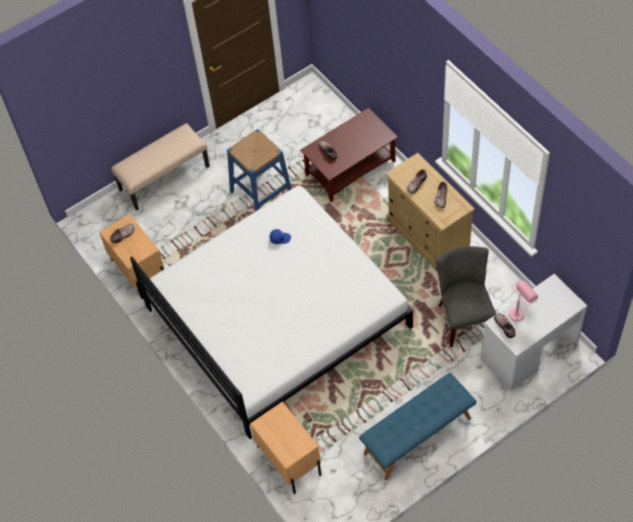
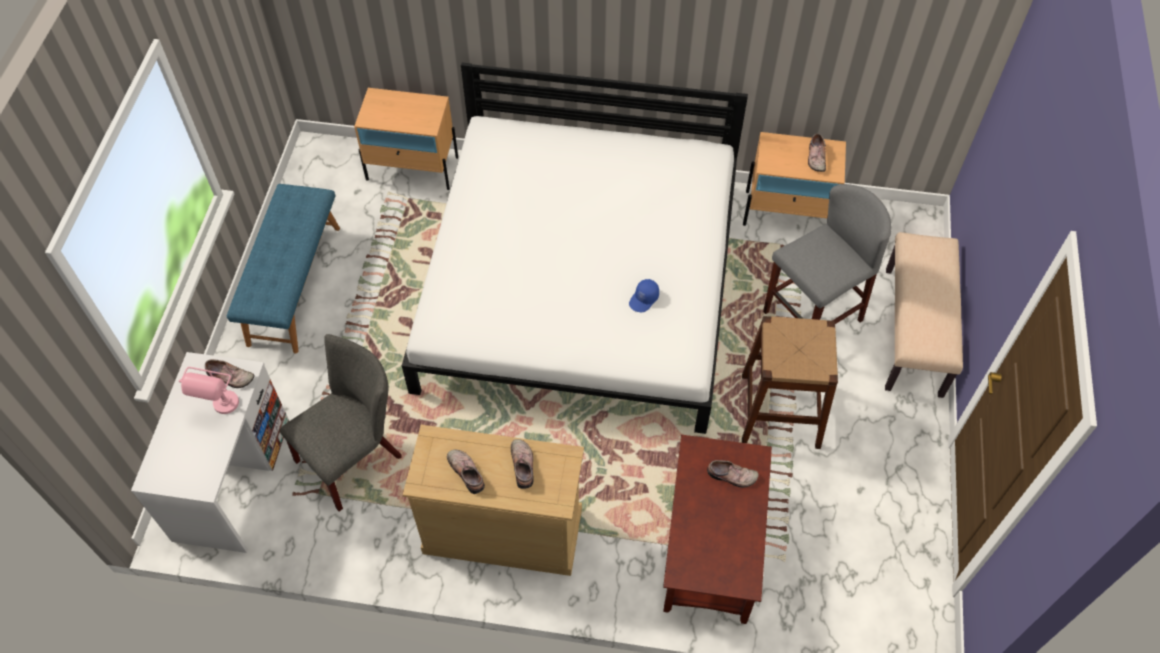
camera: 130 degrees right, 0 degrees up
(196, 217) = (812, 316): none -> grey stool
(261, 192) = (780, 411): blue stool -> brown stool
(463, 317) = (355, 455): grey chair -> grey chair turned 75 degrees counterclockwise

